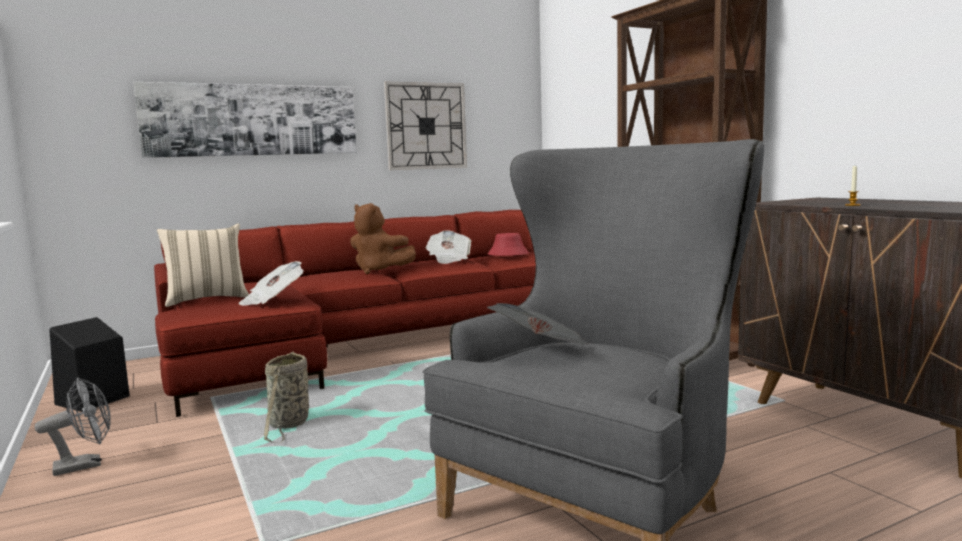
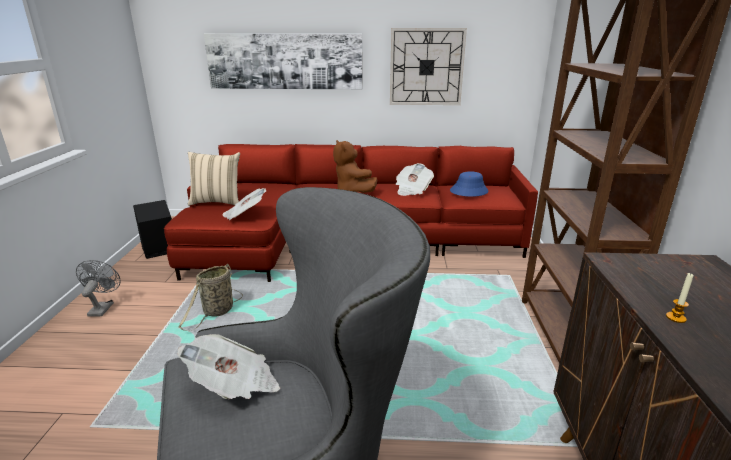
camera: 30 degrees right, 15 degrees up
(86, 465) = (103, 307): grey fan -> grey fan turned 90 degrees counterclockwise
(508, 254) = (468, 191): red hat -> blue hat

